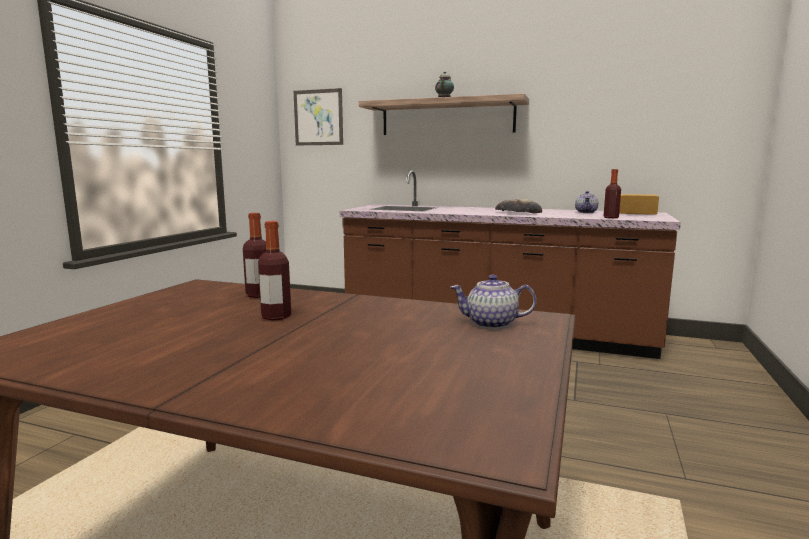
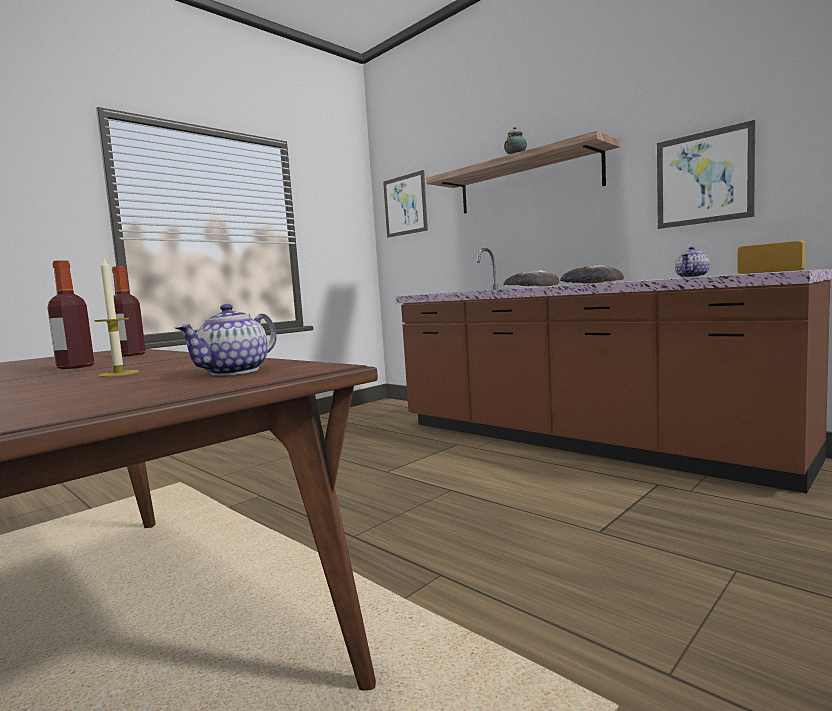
camera: 25 degrees right, 5 degrees down
(381, 327) = (119, 374): none -> candle
(464, 210) = (531, 287): none -> bread
(491, 323) = (234, 372): teapot -> teapot turned 90 degrees counterclockwise
(588, 139) = (703, 178): none -> picture
(611, 217) = (706, 276): bottle -> none

